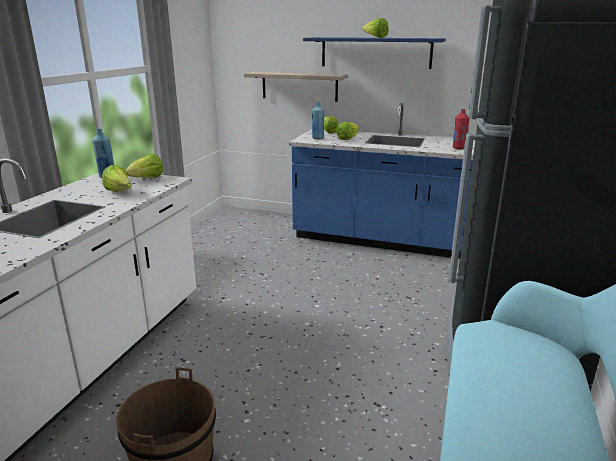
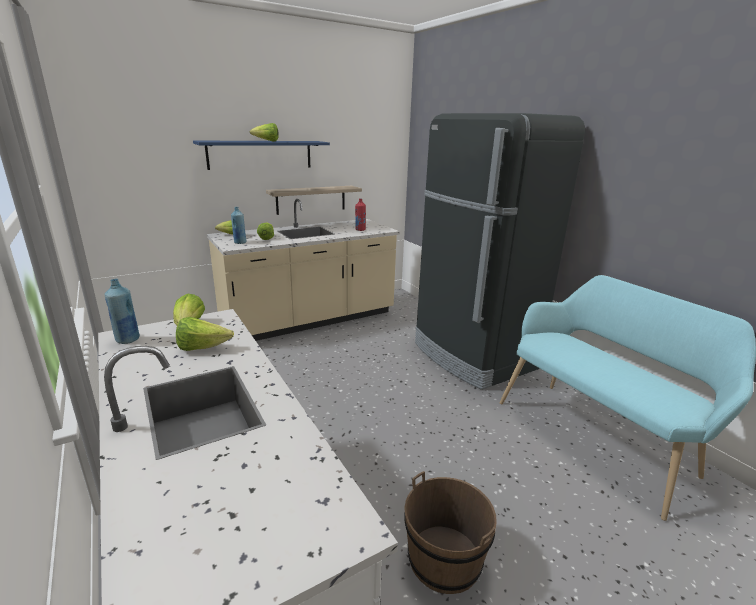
camera: 50 degrees left, 0 degrees up
(299, 86) = (183, 192): shelf -> shelf (311, 199)
(389, 240) = (309, 320): blue counter -> beige counter

